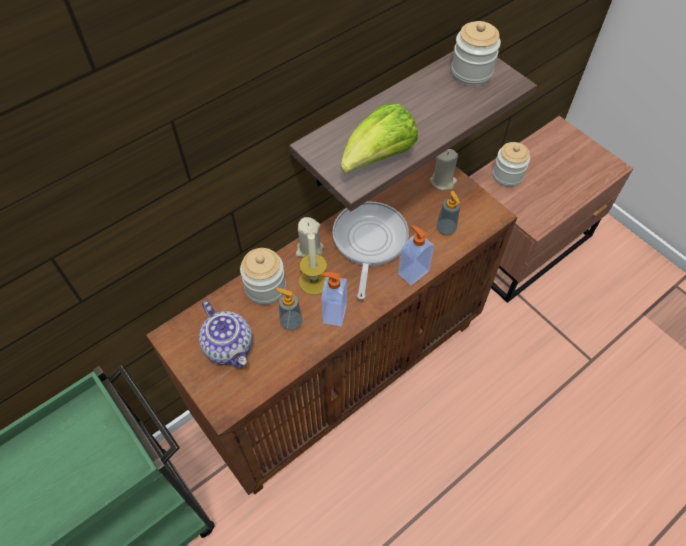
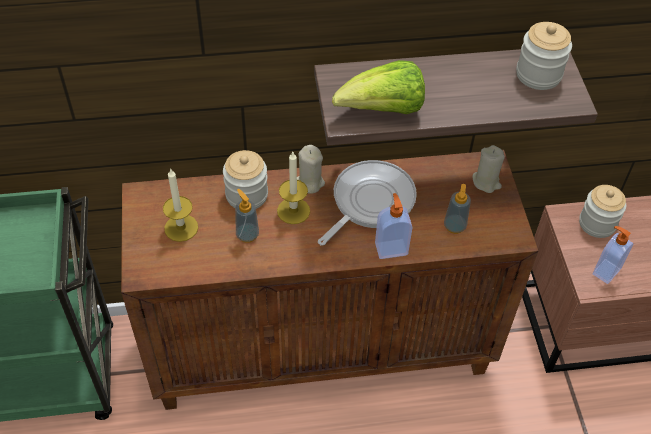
camera: 30 degrees right, 5 degrees down
(230, 347) = (181, 228): teapot -> candle
(333, 313) = (290, 246): soap dispenser -> soap dispenser (605, 271)

